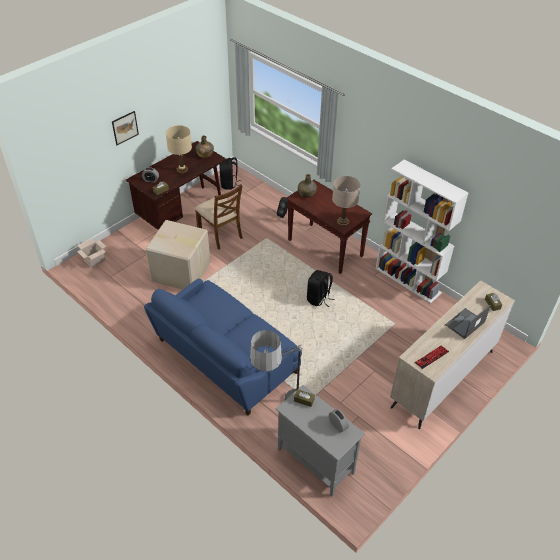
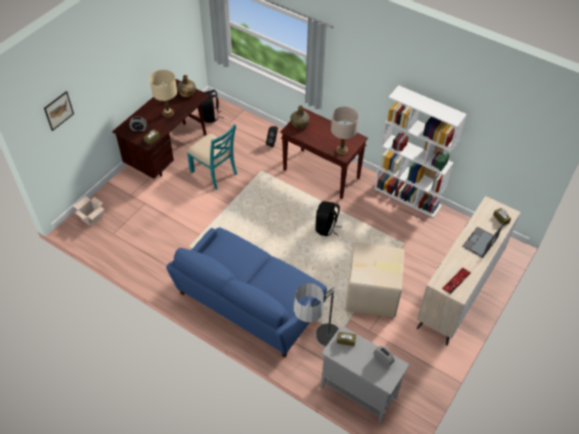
camera: 10 degrees left, 5 degrees up
(125, 127) = (108, 80): picture -> picture (58, 110)
(181, 272) = (184, 219): cardboard box -> cardboard box (372, 294)
(220, 234) = (214, 172): brown chair -> turquoise chair

